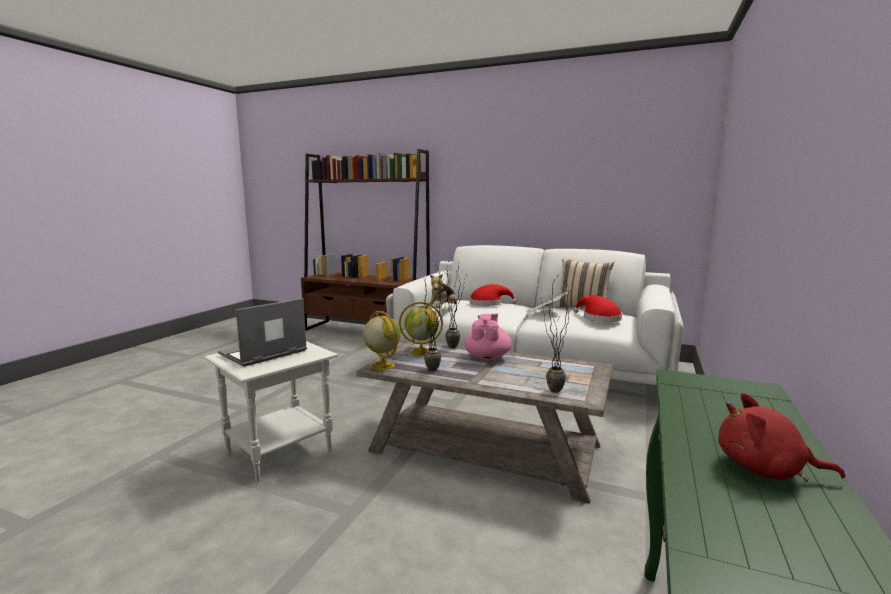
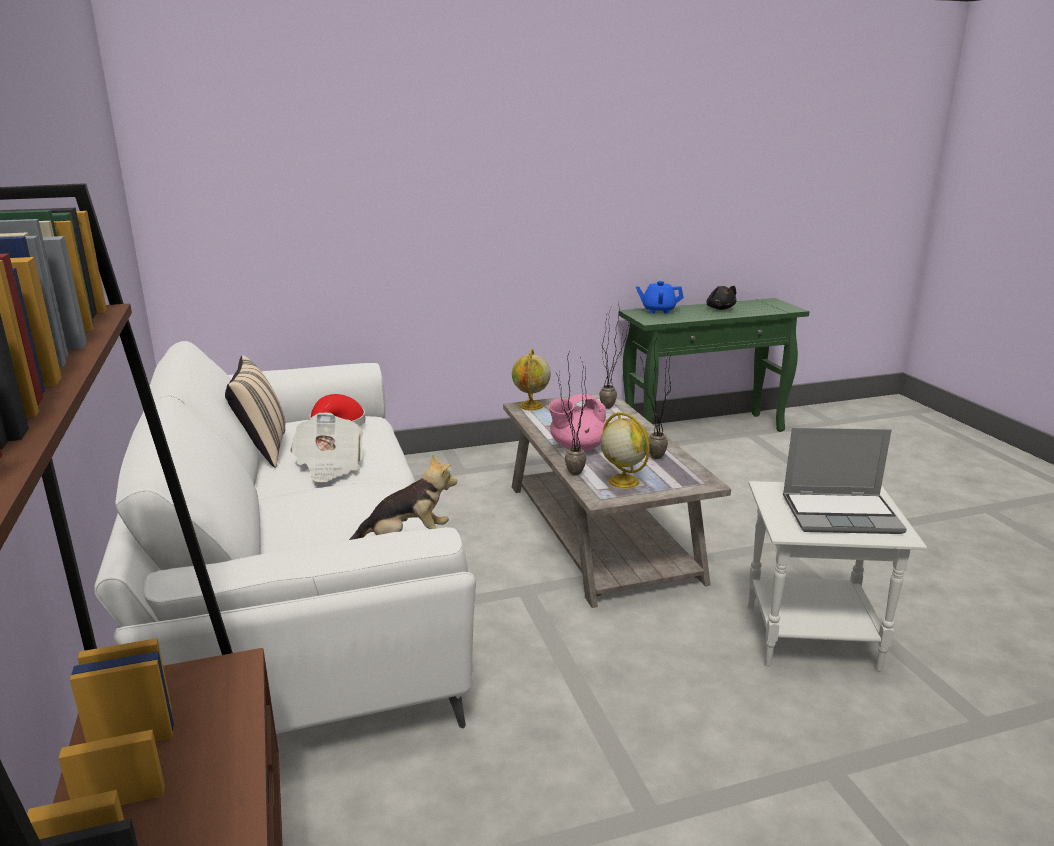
camera: 130 degrees left, 10 degrees up
(382, 366) = (696, 482): globe -> globe (531, 406)
(488, 303) = (315, 515): red hat -> none
(759, 405) = (658, 311): none -> blue teapot
(765, 470) = (720, 308): red plush toy -> black plush toy

